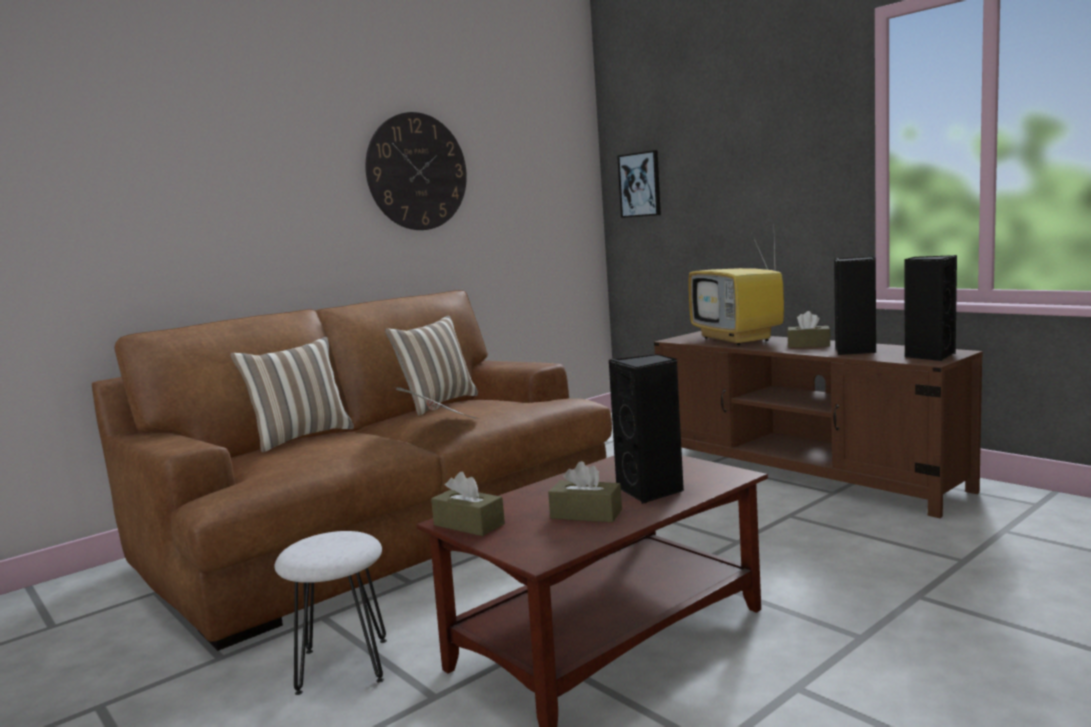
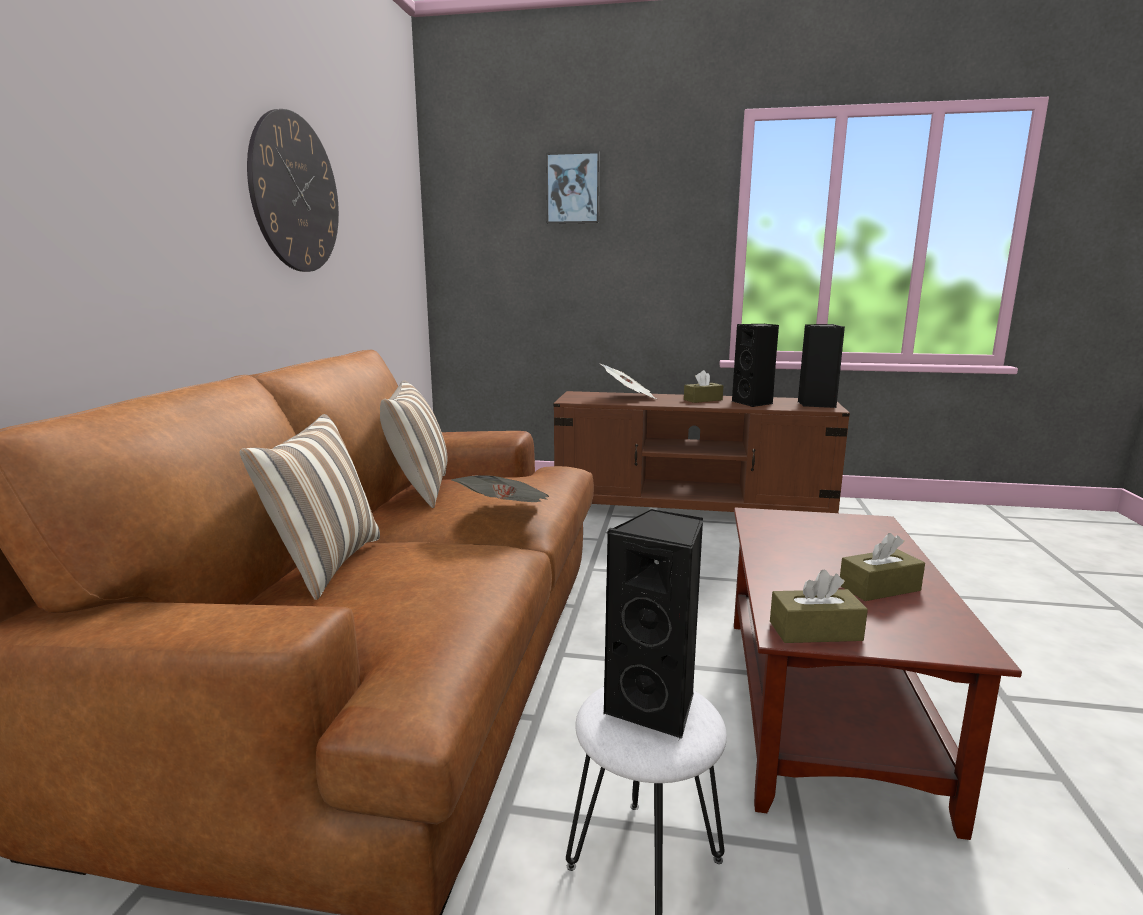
camera: 40 degrees left, 5 degrees up
(640, 184) = (478, 243): picture -> picture (573, 188)
(651, 491) = (863, 550): black speaker -> black speaker (656, 707)
(738, 339) = (629, 397): television -> newspaper

